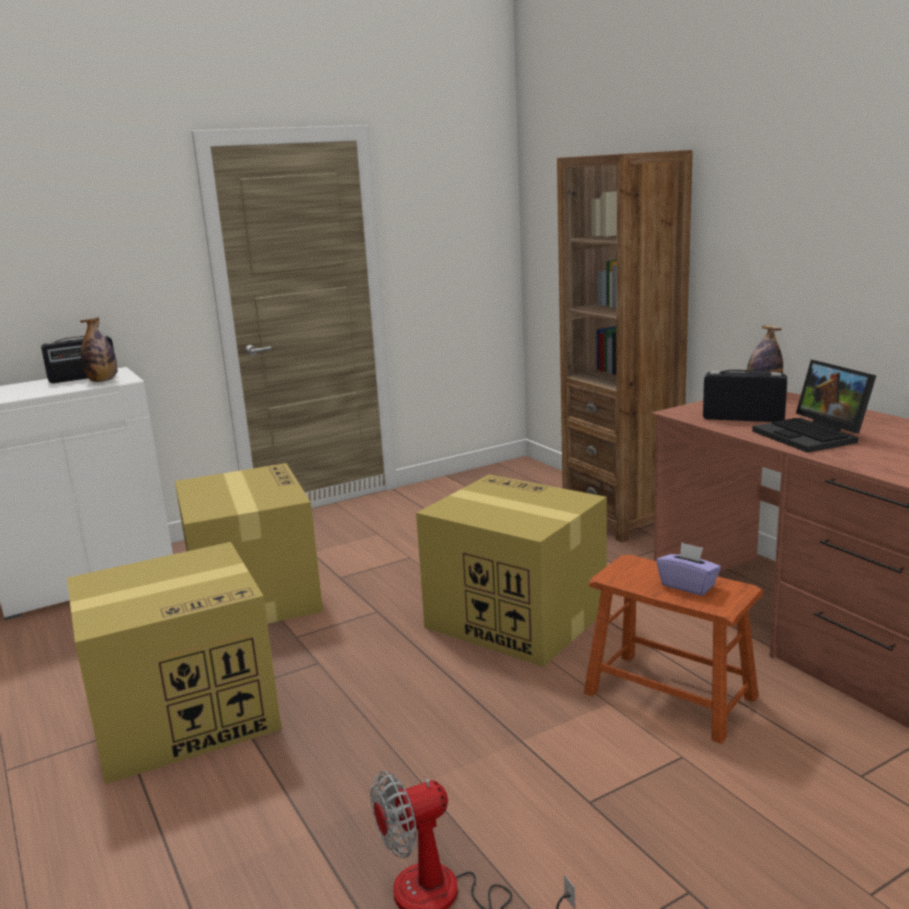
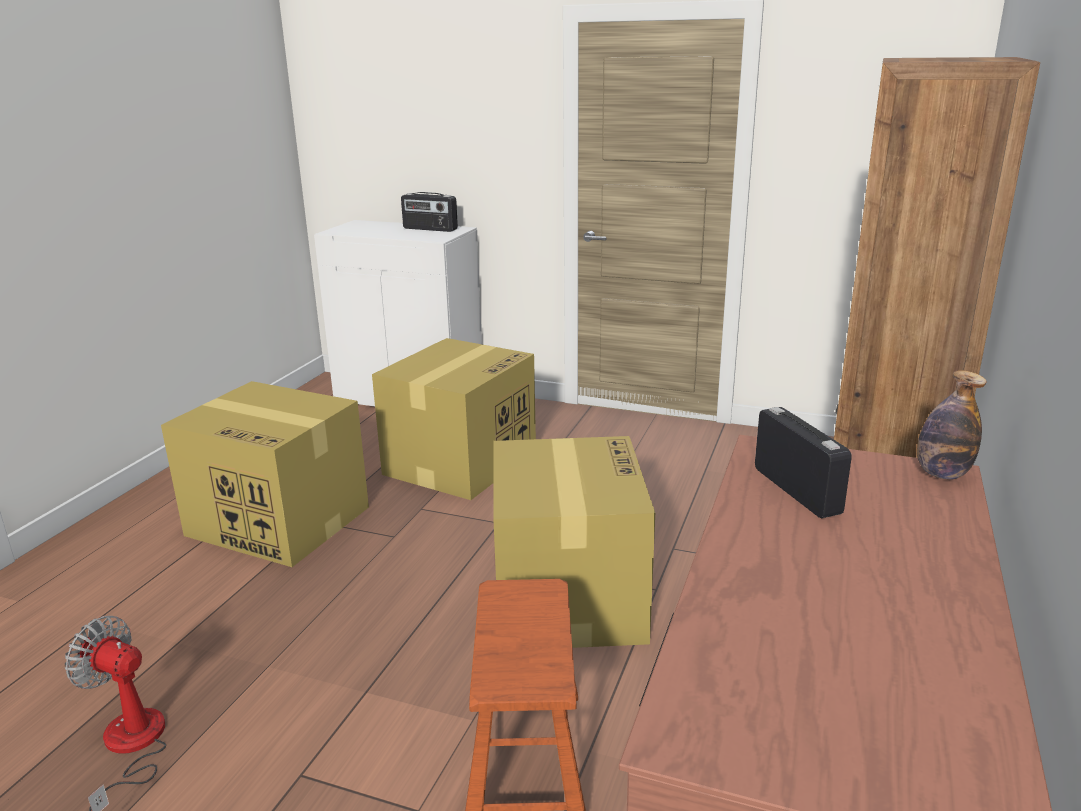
camera: 50 degrees right, 5 degrees up
(102, 381) = (427, 235): bottle -> none
(688, 586) = (524, 645): purple tissue box -> none
(813, 436) = (790, 555): laptop -> none

